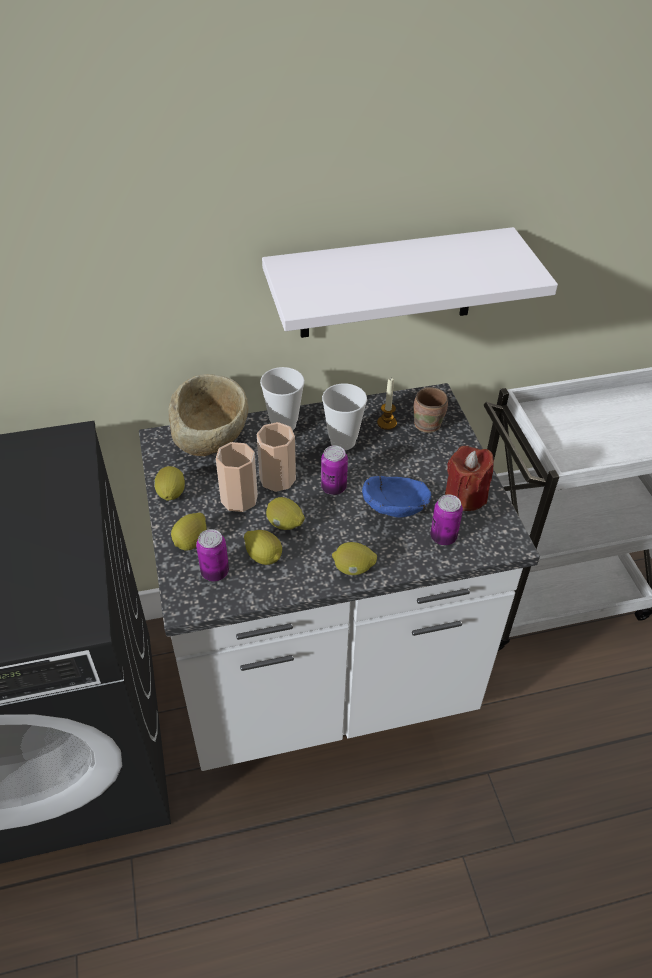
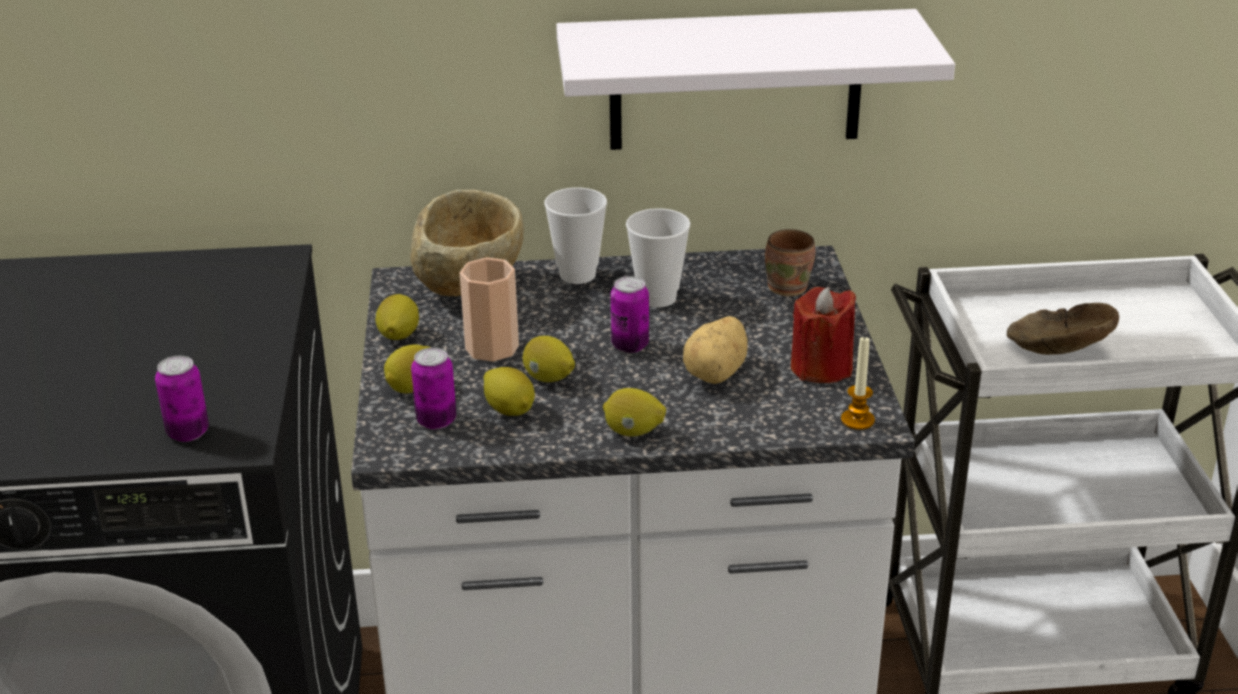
camera: 10 degrees right, 15 degrees down
(277, 478) = (552, 330): cup -> none
(387, 423) = (728, 282): candle -> candle (857, 420)
(398, 508) = (717, 373): blue bowl -> potato
(443, 537) = (775, 409): can -> can (188, 432)
(595, 445) = (1056, 349): none -> brown bowl

